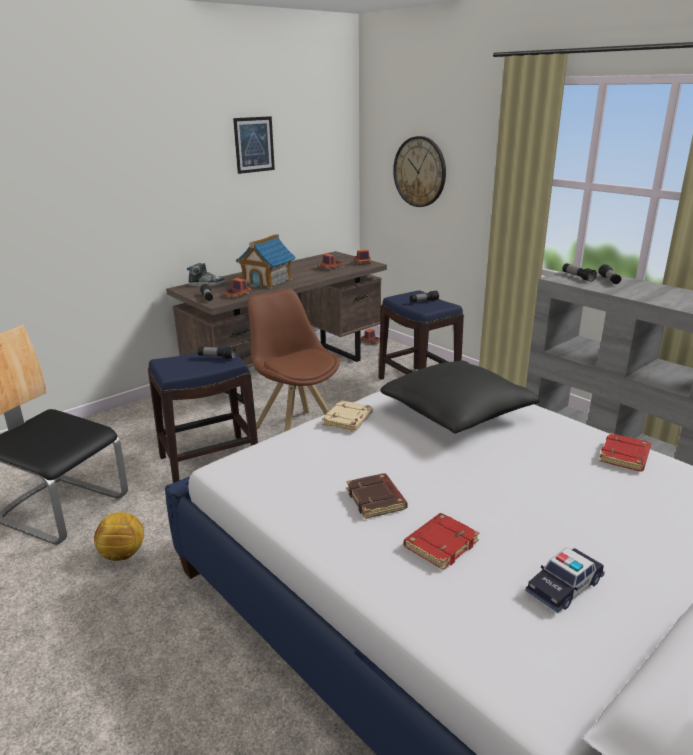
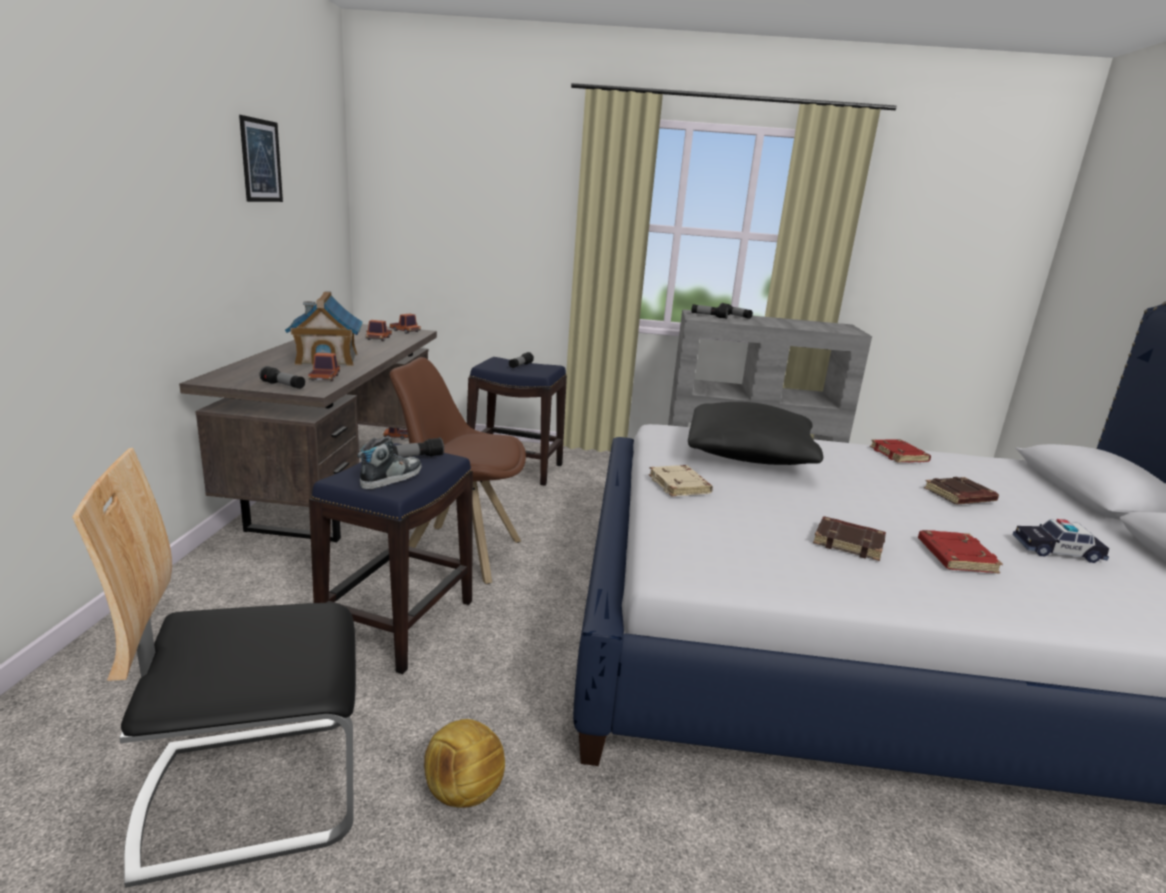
camera: 45 degrees left, 5 degrees down
(207, 284) = (240, 370): shoe -> shoe (391, 478)
(420, 172) = (456, 217): wall clock -> none
(564, 586) = (1057, 551): toy car -> toy car turned 90 degrees clockwise
(585, 509) = (959, 496): none -> brown book

